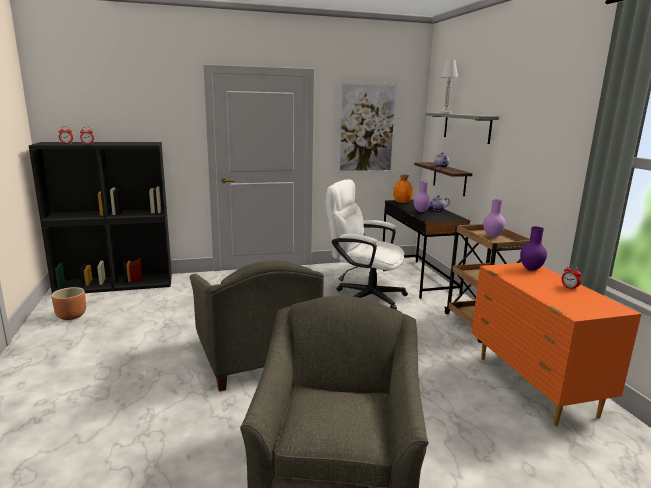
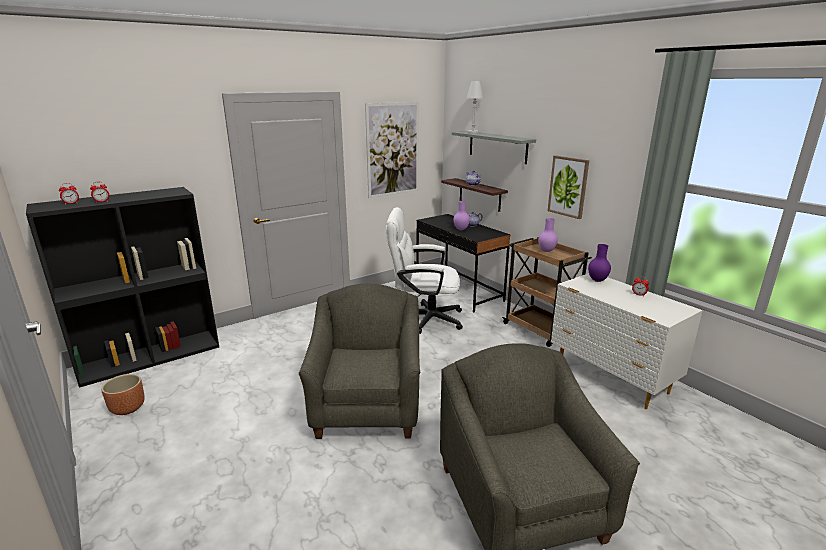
camera: 20 degrees left, 5 degrees up
(254, 355) = (368, 406): grey armchair -> grey armchair turned 135 degrees counterclockwise
(402, 202) = (434, 220): orange vase -> none
(524, 167) = (568, 186): none -> picture
(534, 386) = (611, 378): orange dresser -> white dresser

